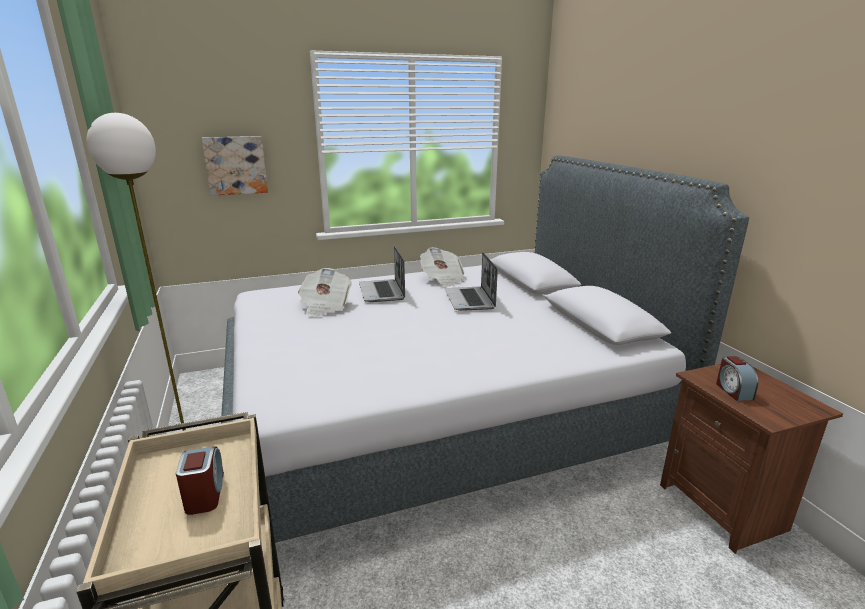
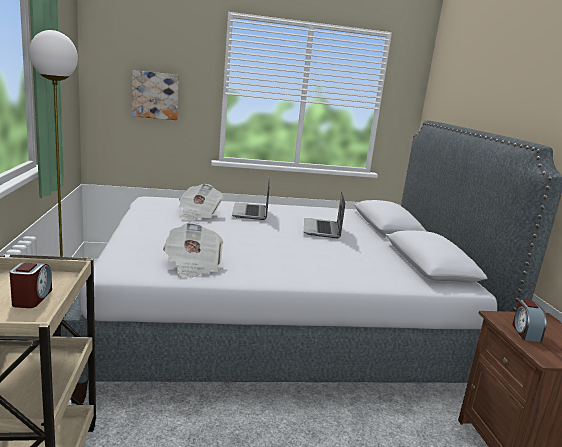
camera: 10 degrees right, 5 degrees down
(442, 279) = (307, 212): newspaper -> newspaper (193, 265)

